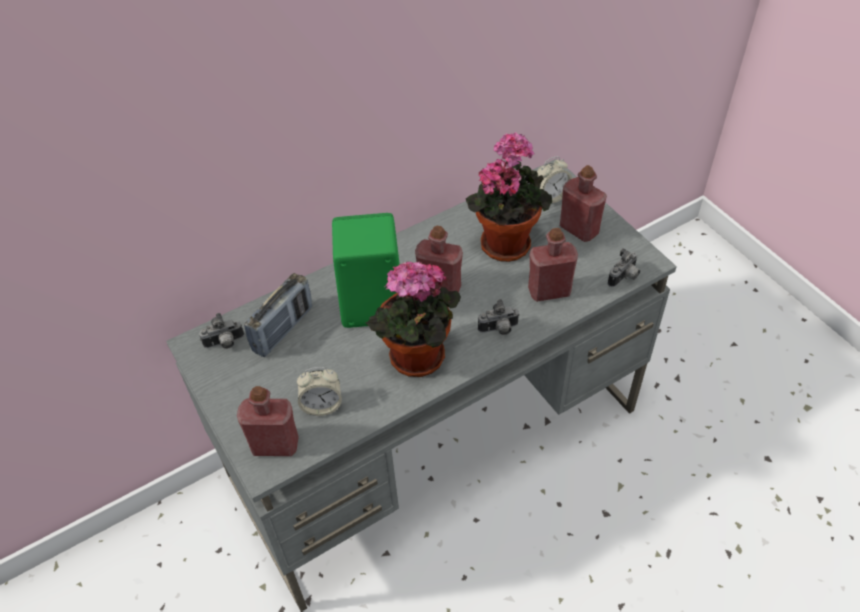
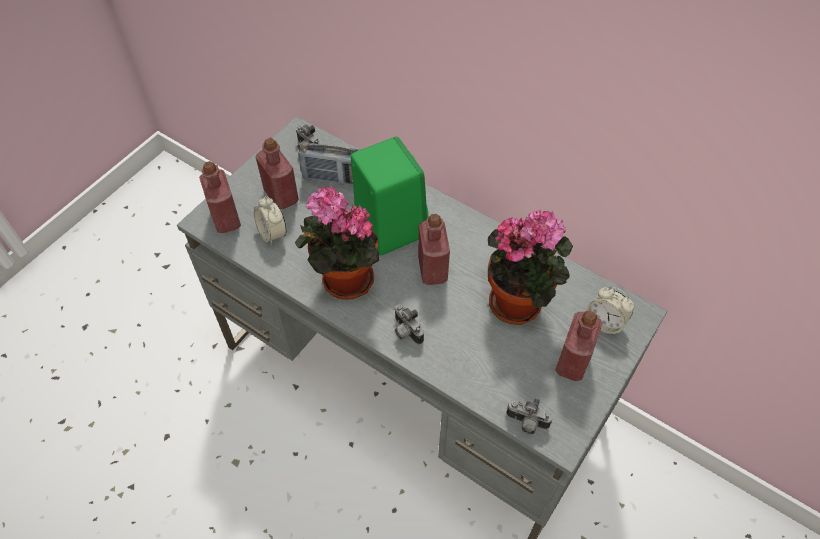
camera: 65 degrees right, 5 degrees up
(549, 291) = (473, 359): red bottle -> red bottle (281, 196)

